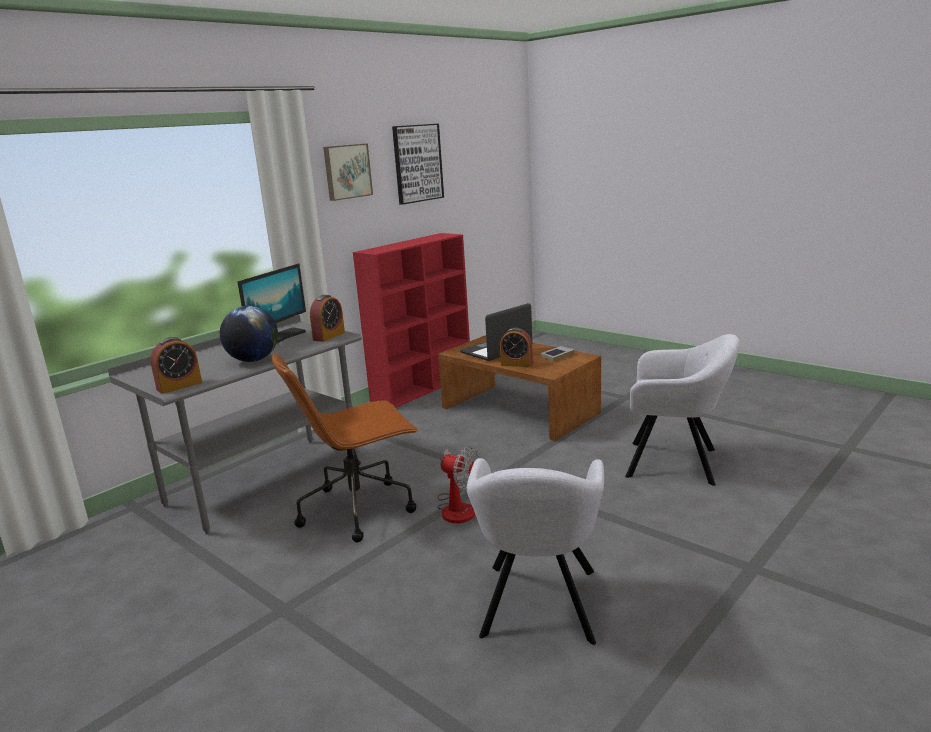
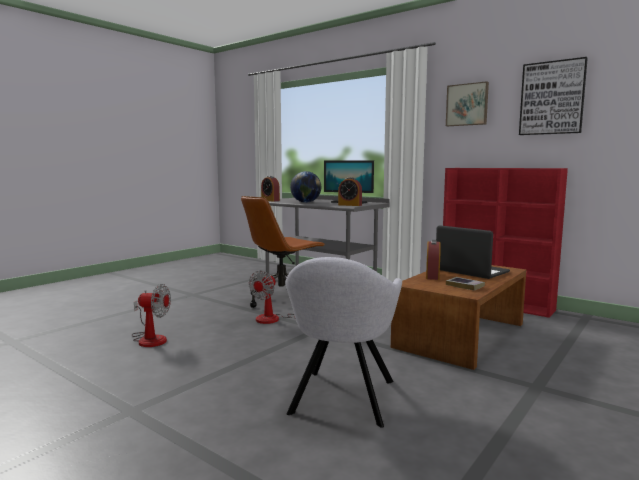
camera: 85 degrees right, 10 degrees down
(359, 509) = (282, 299): brown office chair -> brown office chair turned 105 degrees counterclockwise
(539, 606) = (150, 338): grey armchair -> fan

